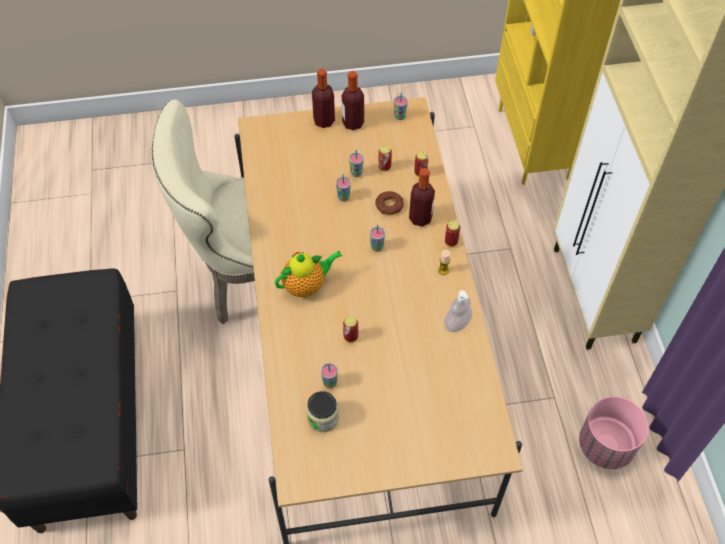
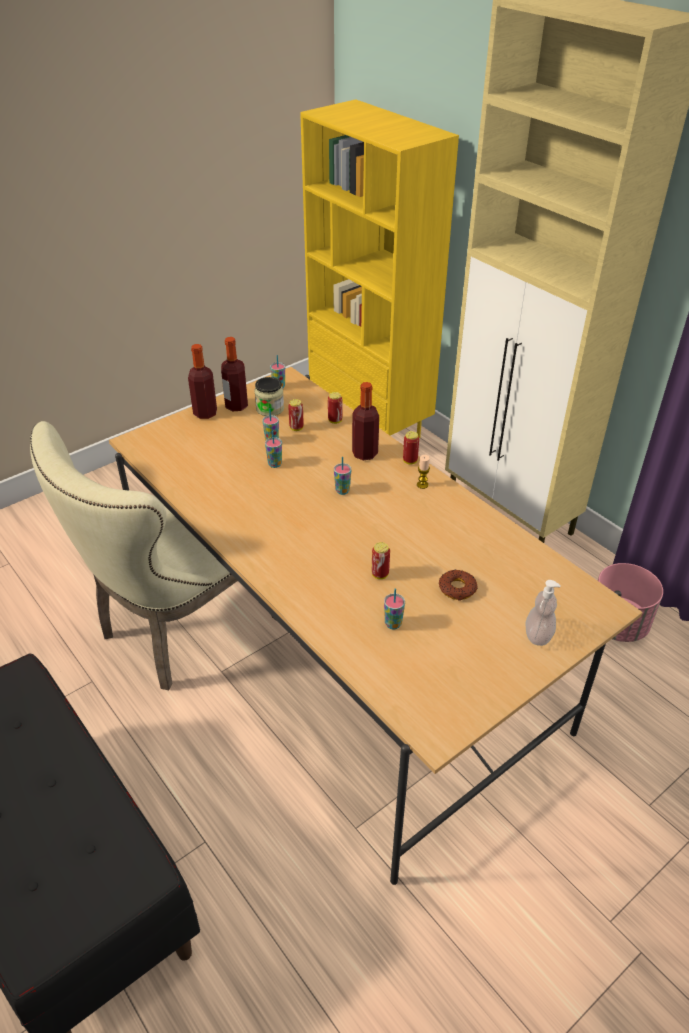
camera: 30 degrees left, 15 degrees down
(306, 286) = (296, 549): teapot -> none
(323, 418) = (413, 659): jar -> jar (270, 409)
(389, 205) = (326, 454): donut -> donut (457, 588)
(457, 323) = (473, 521): soap dispenser -> soap dispenser (538, 635)

